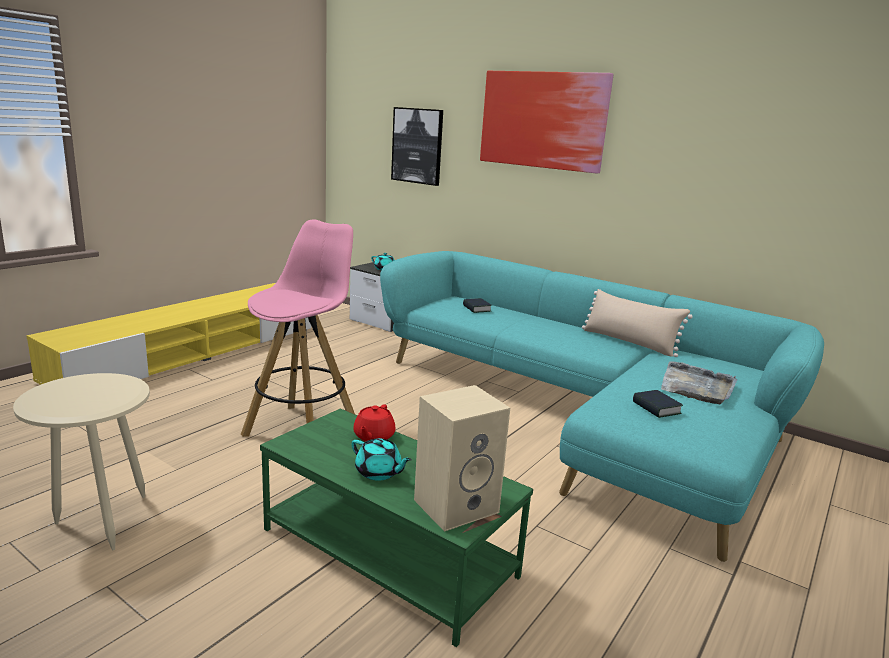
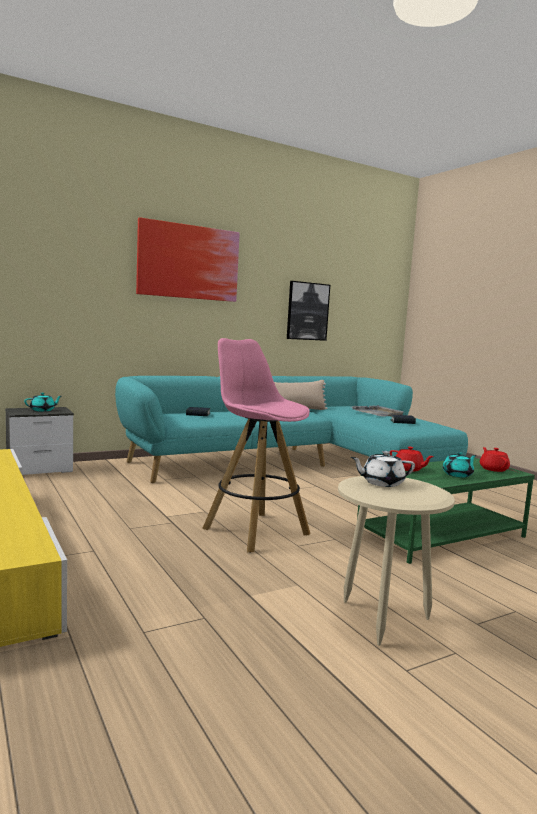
camera: 65 degrees left, 10 degrees down
(103, 387) = (381, 483): none -> white teapot
(417, 146) = (59, 280): picture -> picture (307, 311)
(456, 505) = (493, 469): beige speaker -> red teapot

